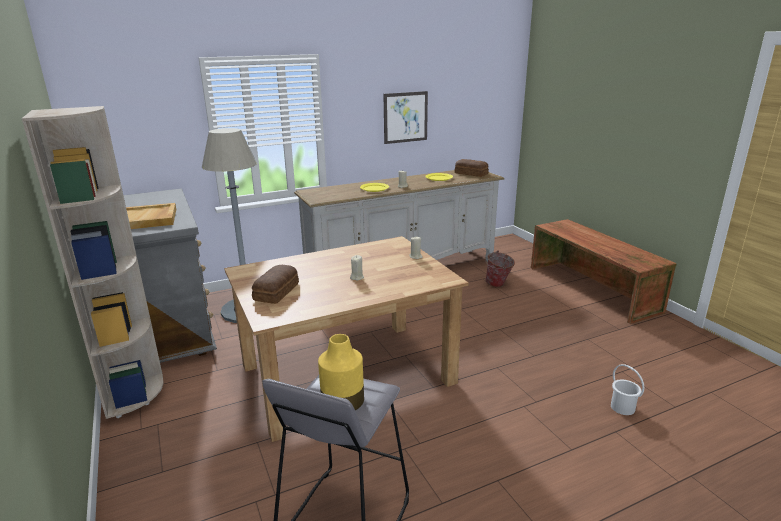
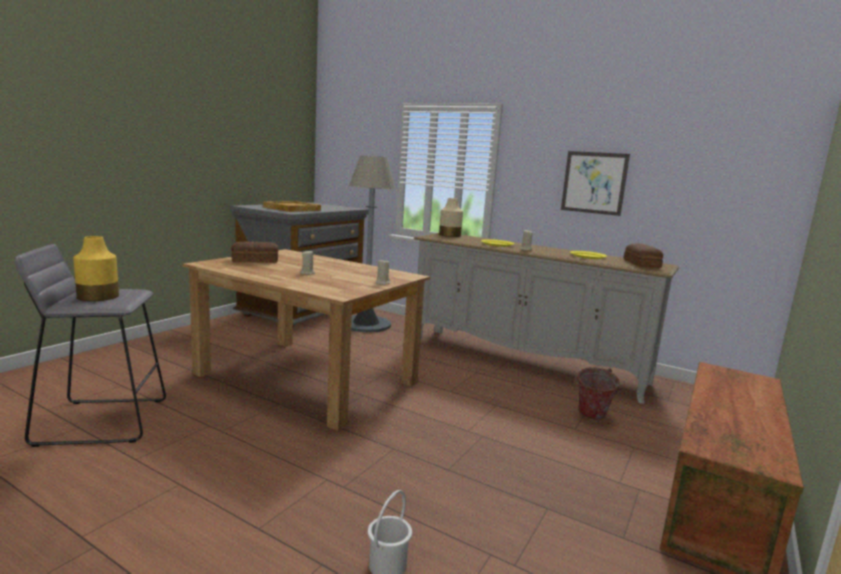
camera: 55 degrees right, 10 degrees down
(135, 401) = (217, 326): beige bookcase -> none
(317, 192) = (450, 235): none -> beige vase

